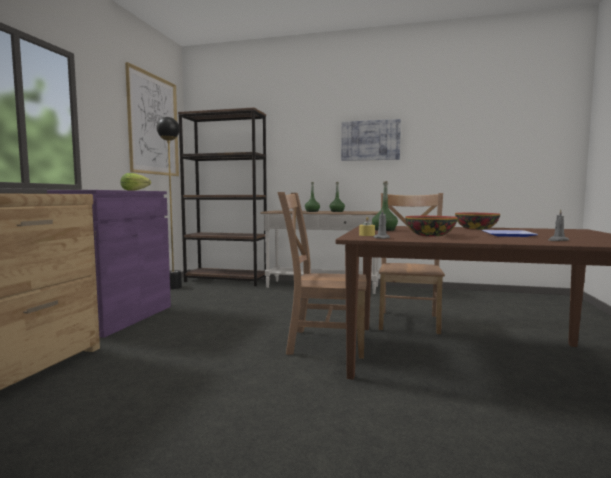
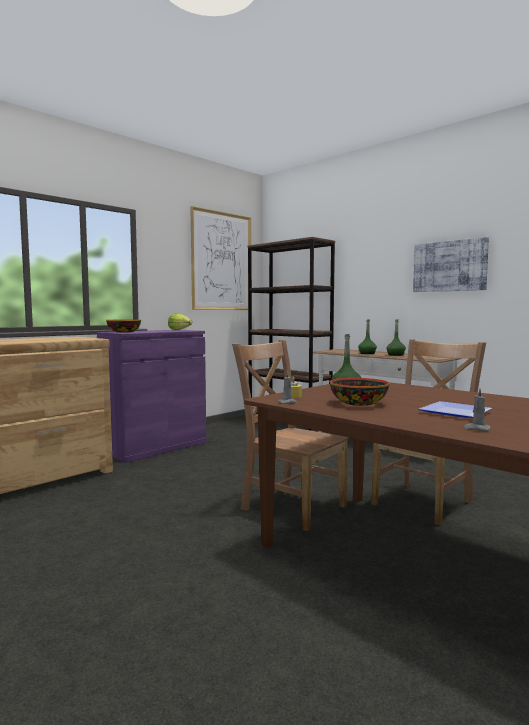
camera: 30 degrees right, 0 degrees up
(173, 287) = (232, 423): black floor lamp -> none
(476, 228) = (472, 397): bowl -> bowl (124, 332)

